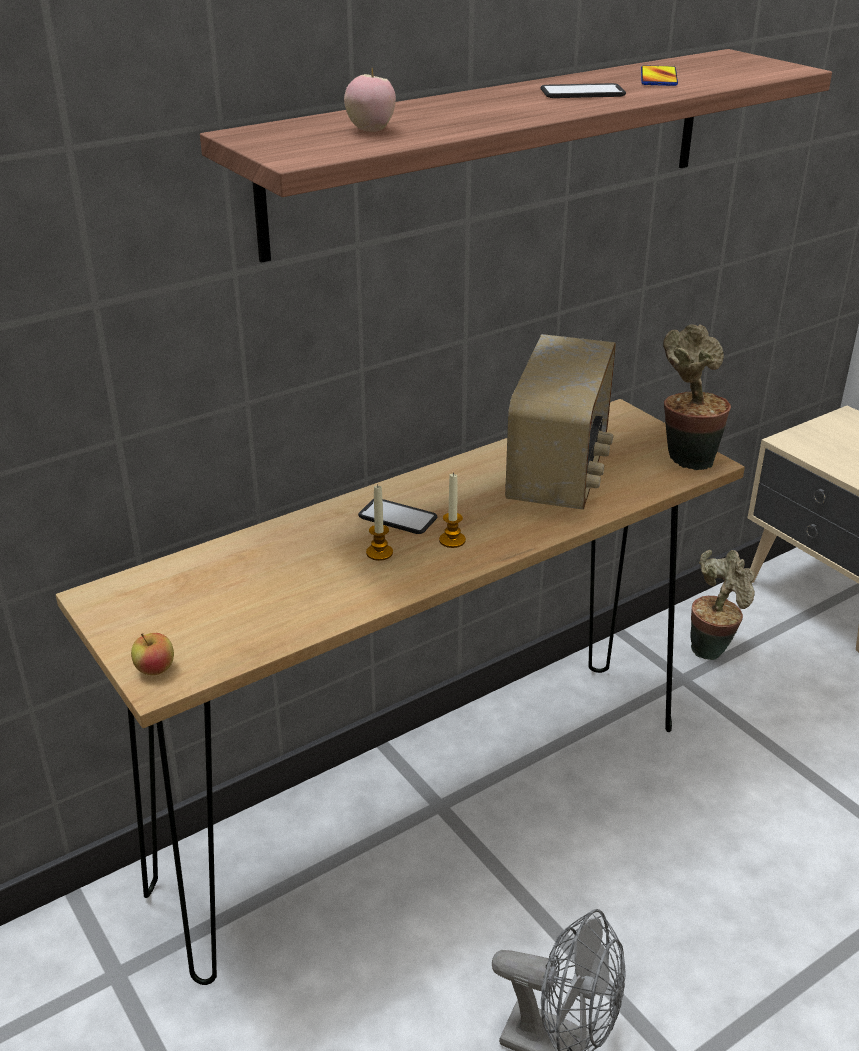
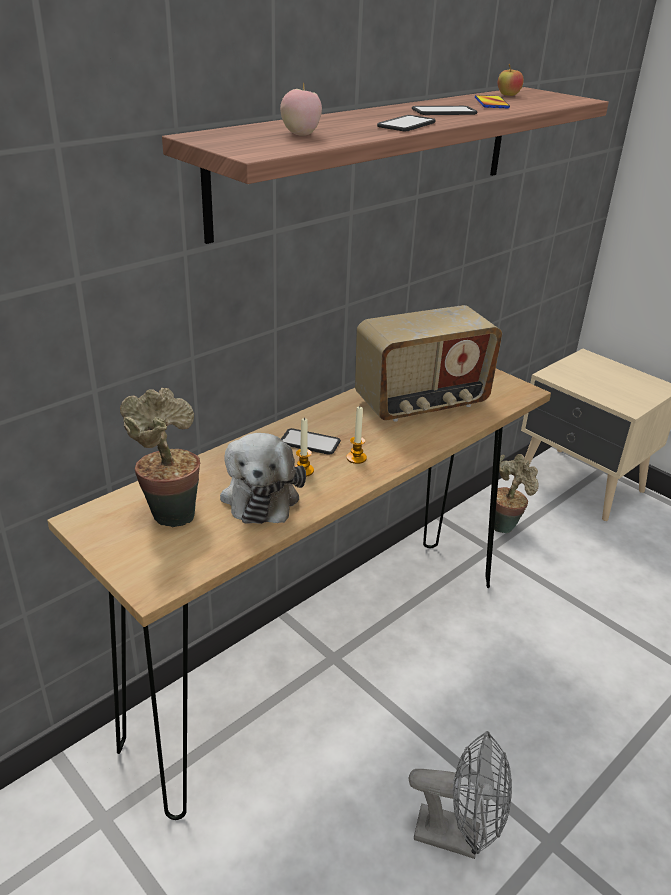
camera: 10 degrees left, 0 degrees up
(155, 669) = (146, 577): apple -> apple (508, 95)
(318, 580) = (261, 495): none -> plush toy
(517, 114) = (406, 125): none -> phone
(560, 474) = (422, 404): radio -> radio turned 60 degrees clockwise
(686, 457) = (508, 388): potted plant -> potted plant (170, 512)

